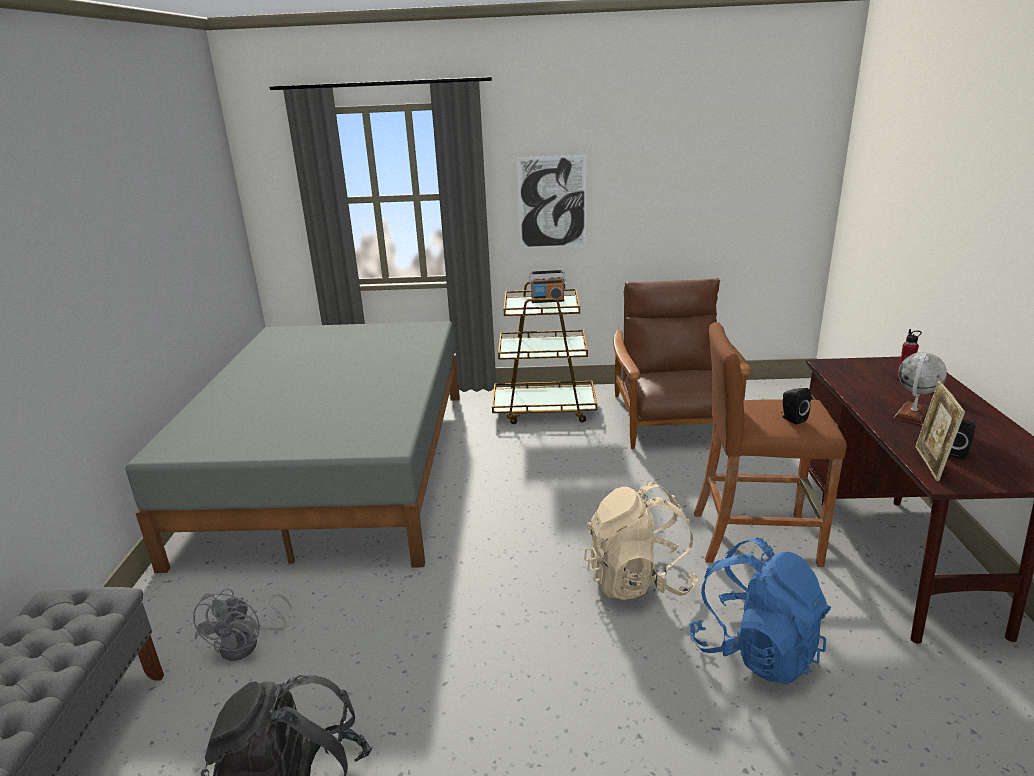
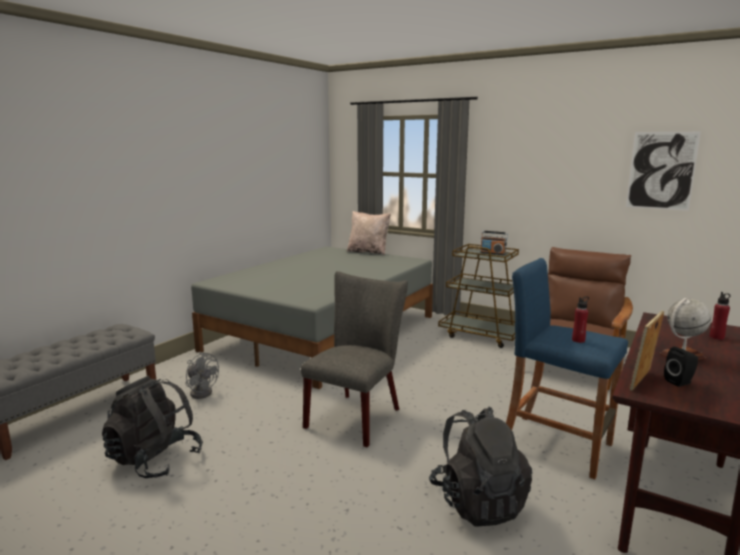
camera: 30 degrees right, 10 degrees down
(248, 644) = (202, 392): grey fan -> grey fan turned 90 degrees counterclockwise
(347, 325) = (368, 252): none -> beige pillow
(515, 588) = (357, 415): none -> grey chair
(552, 202) = (514, 186): picture -> picture (661, 171)
(638, 580) = (439, 438): beige backpack -> none
(755, 538) = (556, 445): brown stool -> blue stool
(755, 650) = (478, 502): blue backpack -> black backpack
(792, 419) = (578, 340): black speaker -> red bottle

